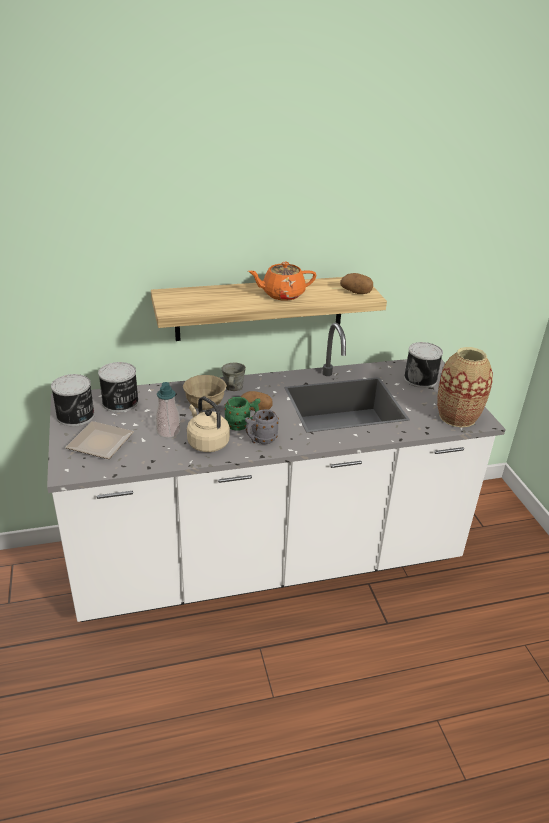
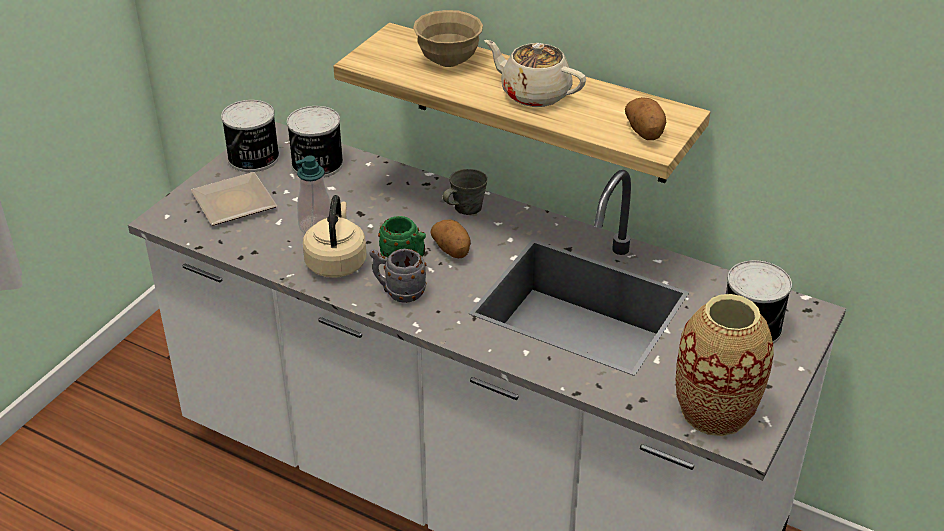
camera: 45 degrees right, 5 degrees up
(205, 406) = (399, 215): beige bowl -> beige bowl (448, 61)
(282, 294) = (534, 94): orange teapot -> beige teapot

